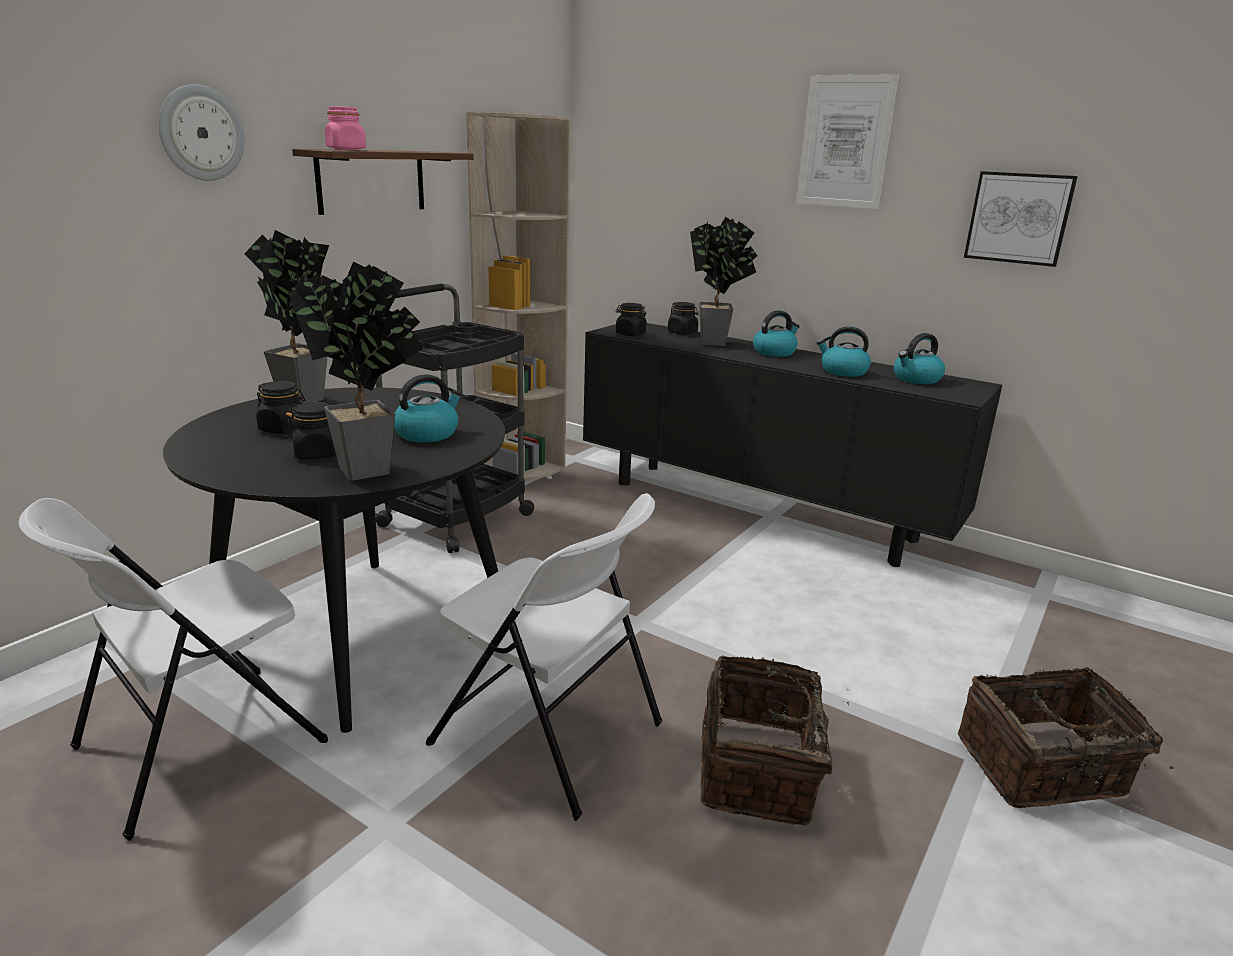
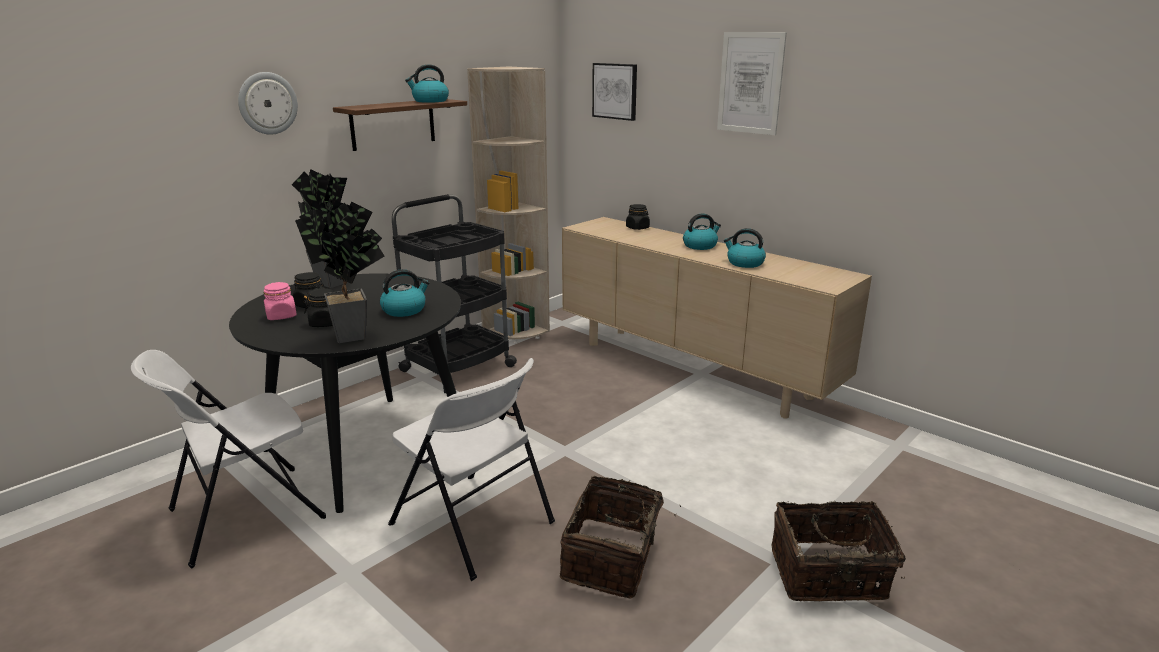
camera: 10 degrees right, 0 degrees up
(346, 149) = (370, 105): pink jar -> pink jar (281, 316)
(630, 334) = (595, 229): black jar -> none
(717, 343) = (659, 238): potted plant -> none
(759, 510) = (693, 368): black cabinet -> beige cabinet
(916, 379) = (801, 270): kettle -> kettle (430, 101)
(1018, 218) = (878, 144): picture -> picture (615, 91)

